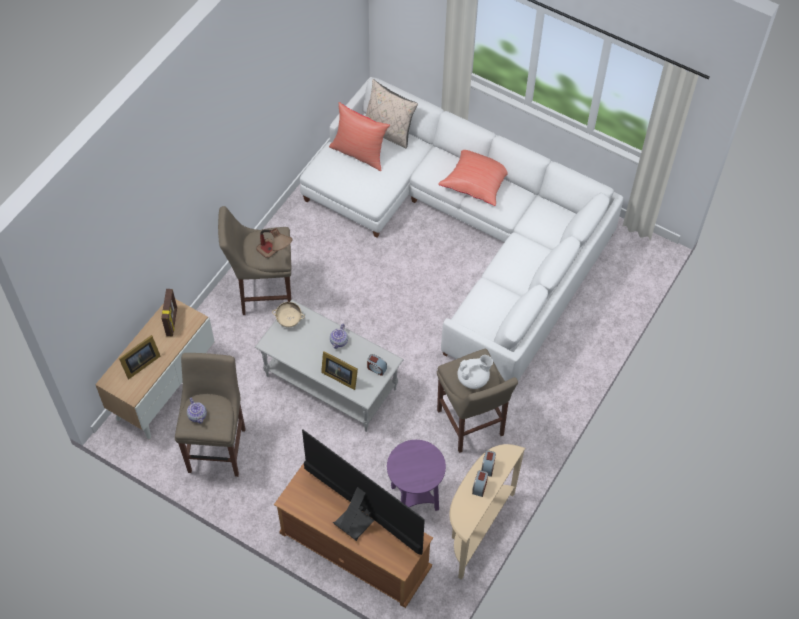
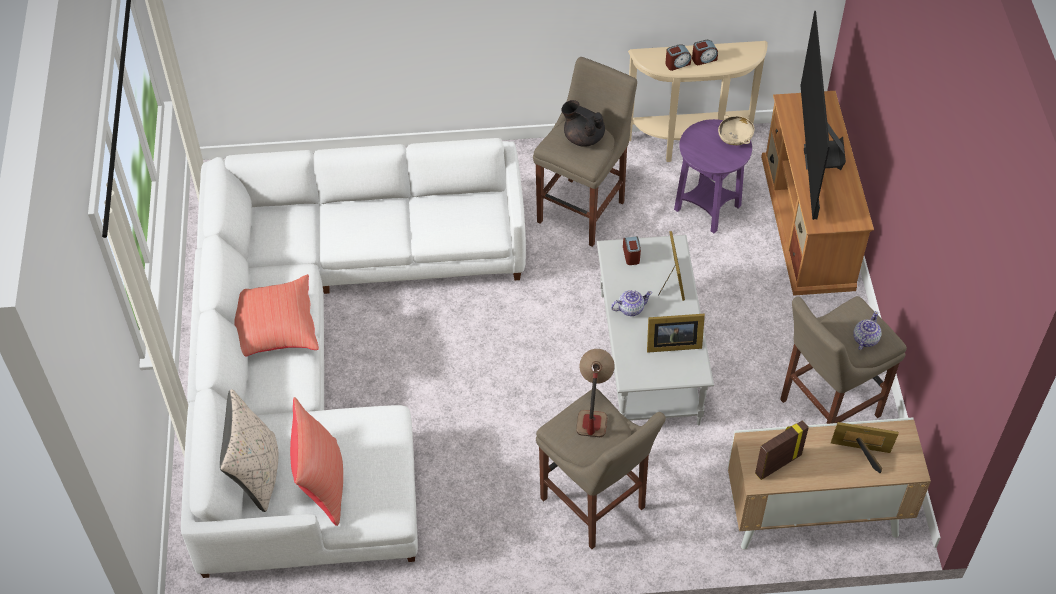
camera: 125 degrees left, 5 degrees down
(289, 319) = (647, 374): beige bowl -> beige bowl (735, 138)
(298, 344) = (671, 344): none -> picture frame
(473, 378) = (583, 137): white teapot -> black teapot

